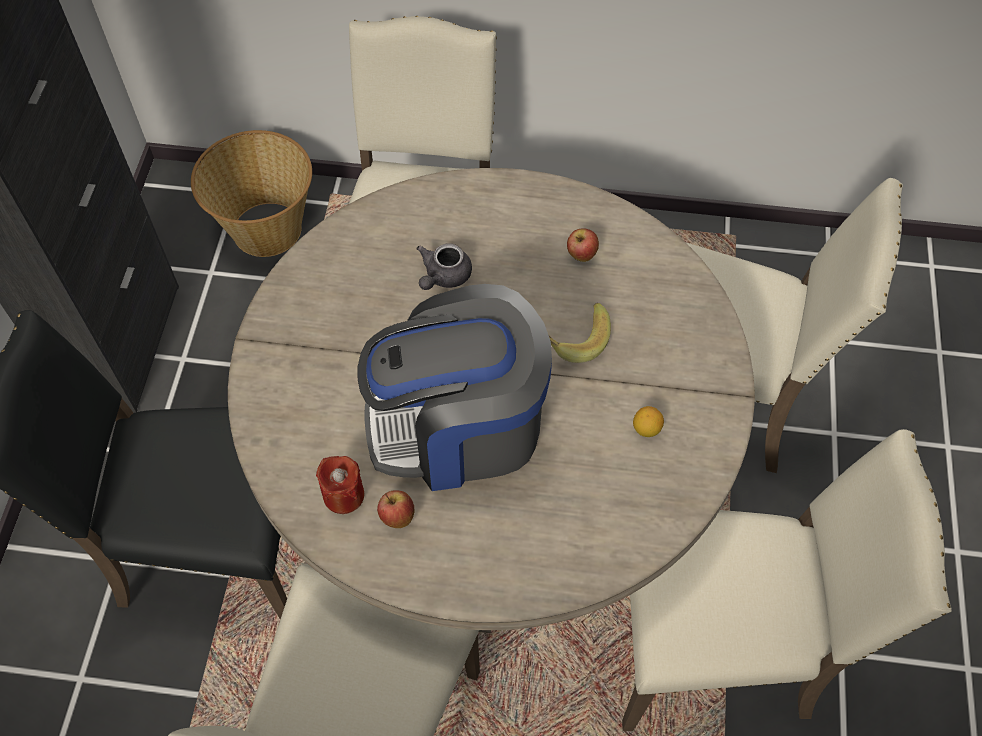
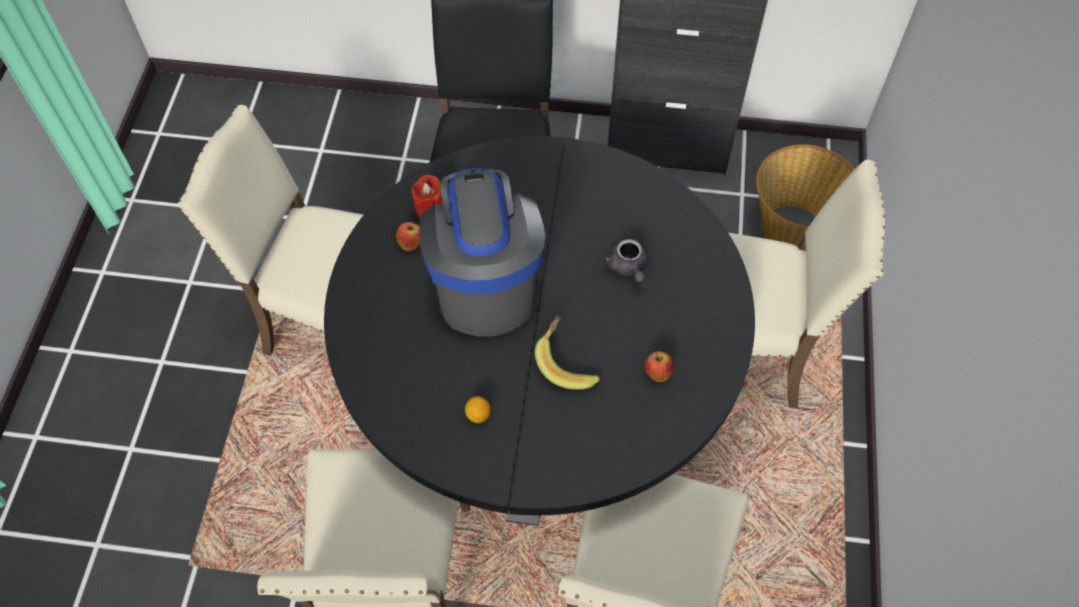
camera: 90 degrees right, 0 degrees up
(443, 277) = (628, 268): grey teapot -> grey teapot turned 135 degrees counterclockwise
(491, 492) = (539, 409): beige dining table -> black dining table

